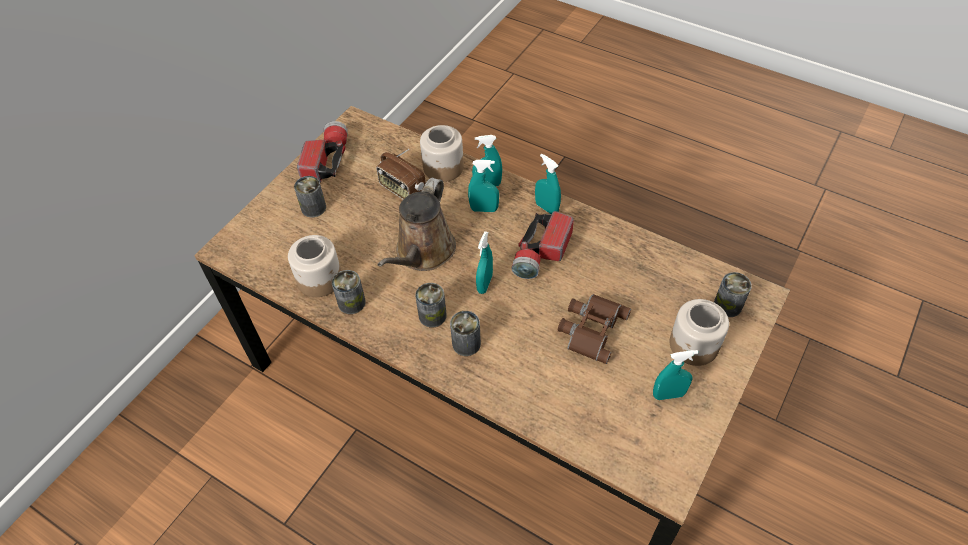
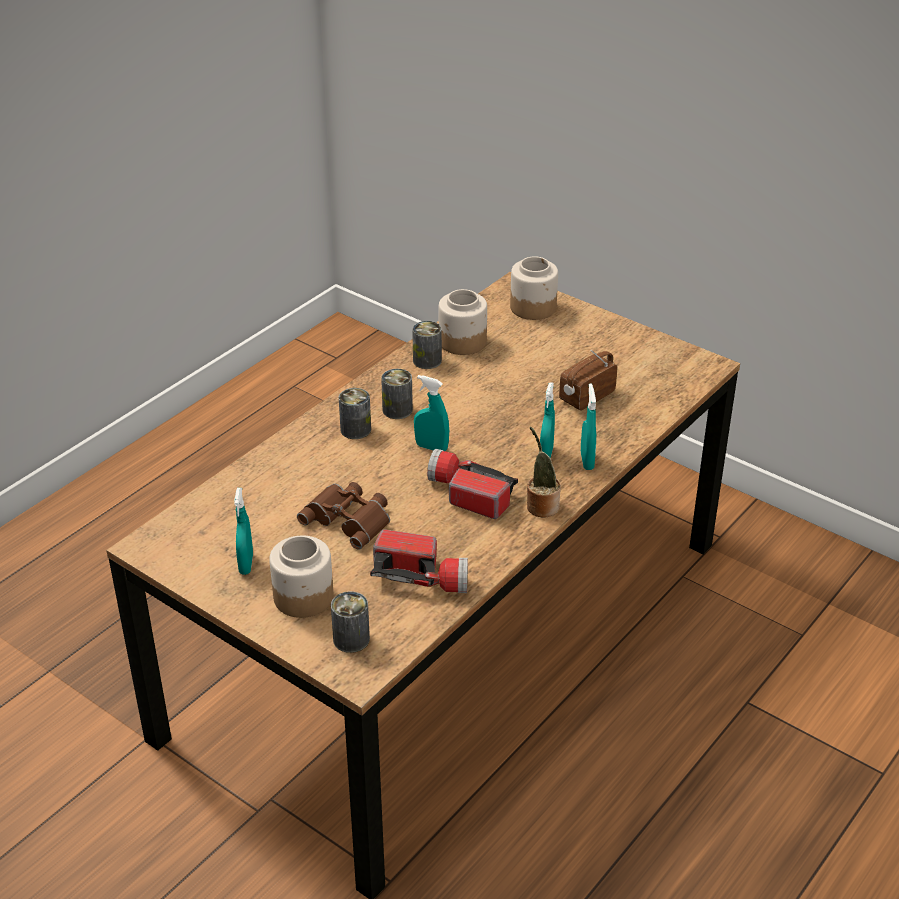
camera: 95 degrees right, 15 degrees down
(313, 208) = (564, 337): can -> none
(326, 160) = (639, 345): flashlight -> flashlight (422, 577)
(423, 253) = (485, 407): brown watering can -> none
(442, 167) = (622, 428): jar -> jar (533, 307)
(546, 208) = (541, 505): turquoise spray bottle -> potted plant

